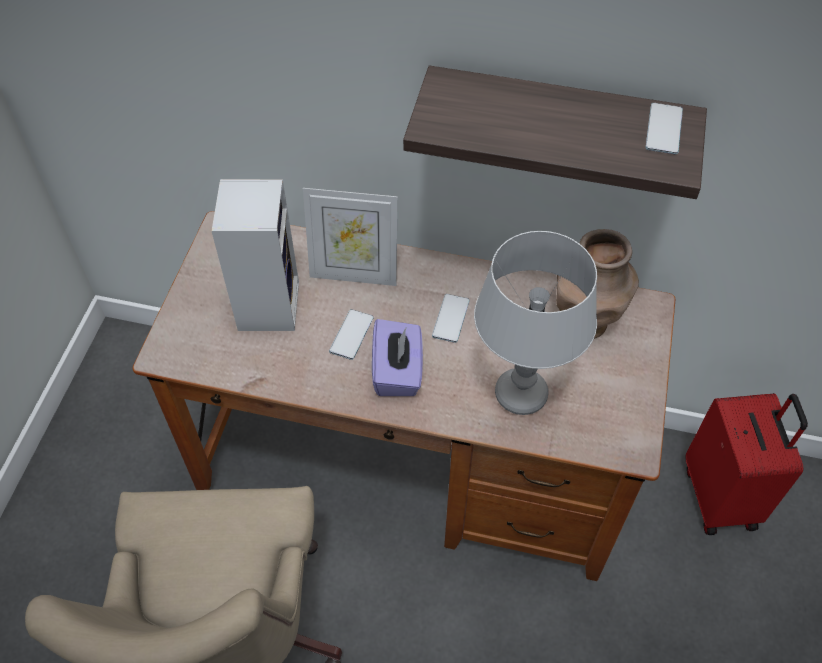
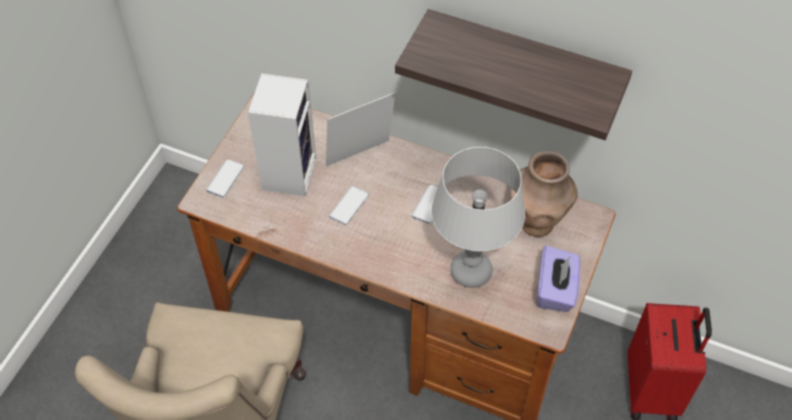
camera: 10 degrees right, 0 degrees up
(354, 274) = (360, 158): picture frame -> picture frame turned 135 degrees clockwise
(398, 372) = (378, 240): purple tissue box -> purple tissue box (555, 290)
(664, 129) = (593, 83): phone -> phone (225, 178)

